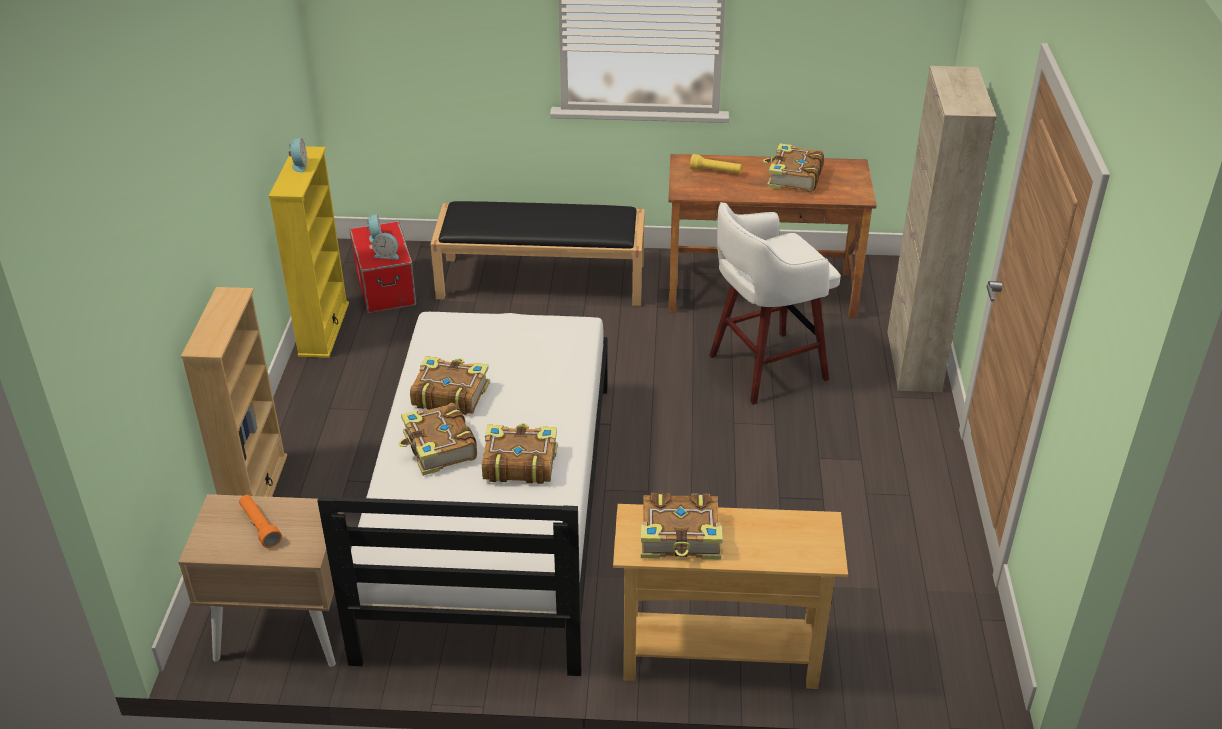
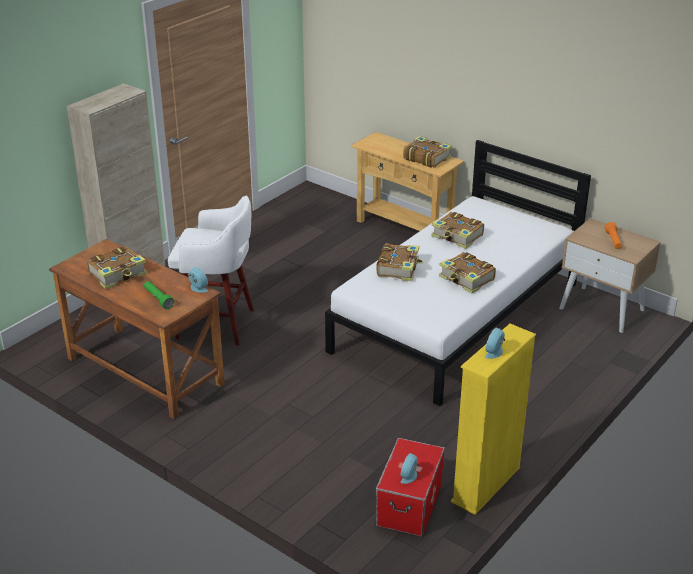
camera: 145 degrees left, 5 degrees down
(256, 490) = (592, 381): beige bookcase -> none
(387, 255) = (412, 453): alarm clock -> alarm clock (197, 288)
(439, 448) = (494, 255): book -> book (399, 268)
(543, 280) = (279, 452): black bench -> none
(715, 171) = (158, 299): yellow flashlight -> green flashlight

